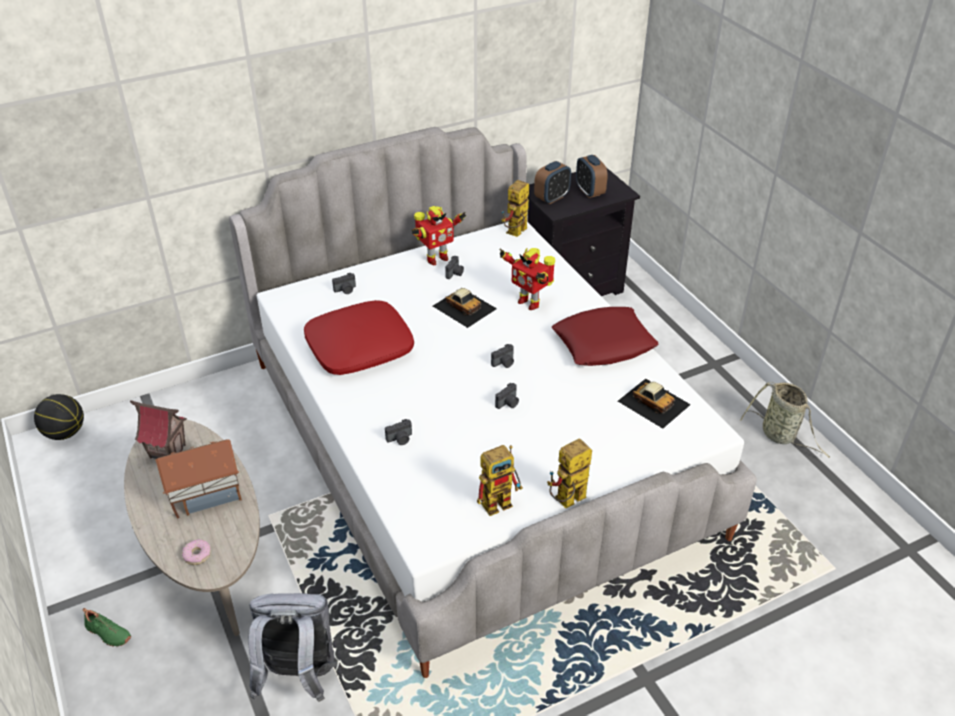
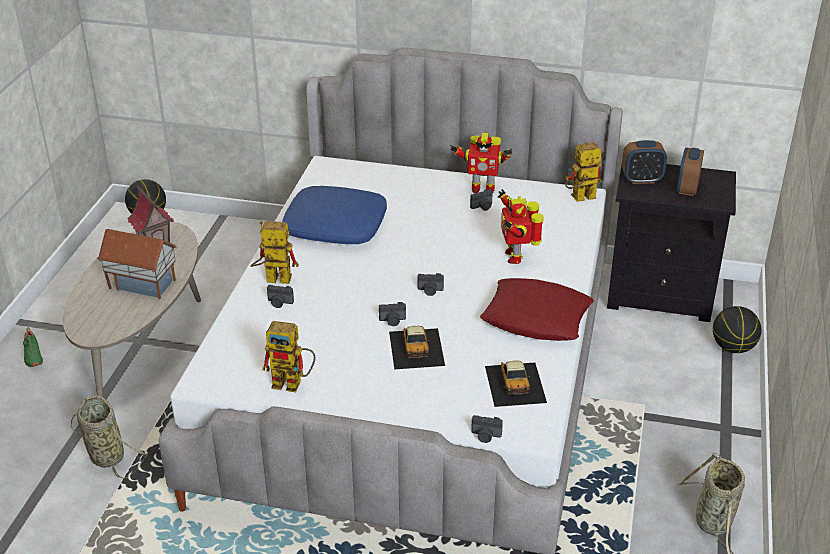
camera: 40 degrees right, 5 degrees down
(197, 555) = (92, 318): donut -> none
(298, 676) = (105, 455): grey backpack -> basket
(345, 290) = (379, 181): camera -> camera (485, 436)
(359, 347) = (336, 226): red pillow -> blue pillow
(464, 307) = (455, 235): toy car -> toy car (417, 348)
(567, 502) = (339, 413): toy robot -> toy robot (272, 280)
(656, 303) = (733, 347): none -> basketball

